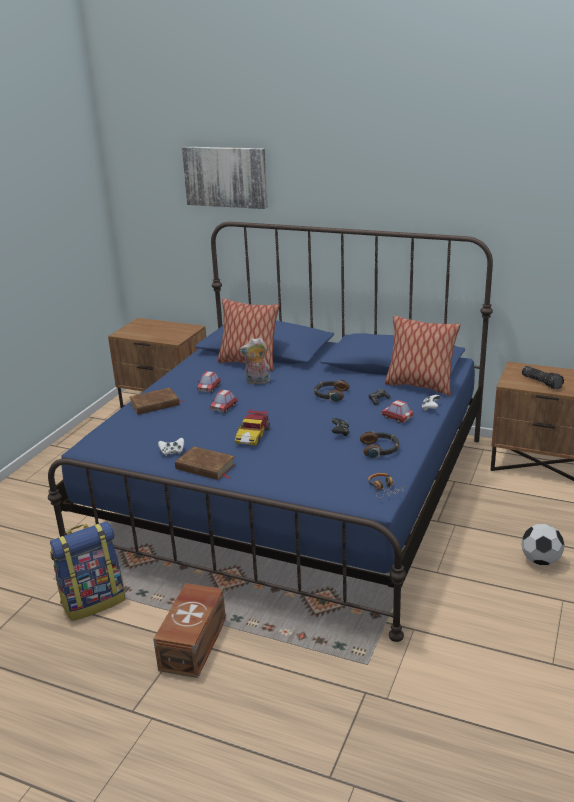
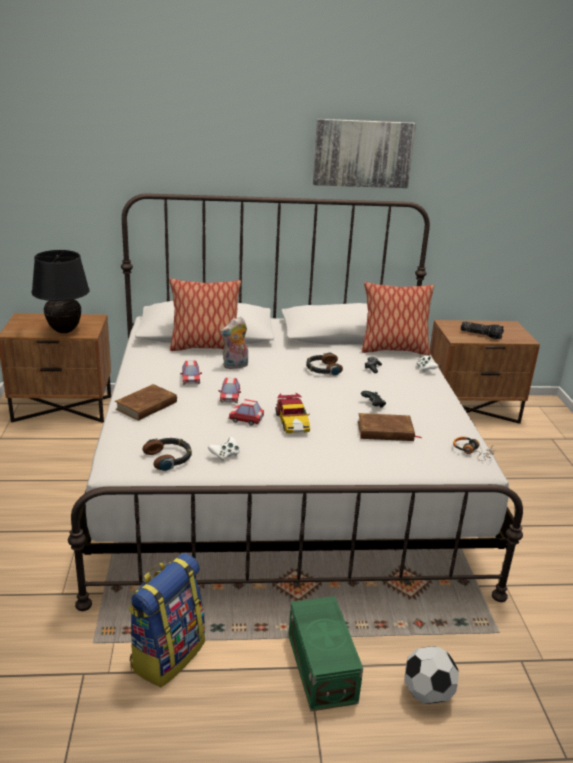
camera: 30 degrees left, 0 degrees up
(159, 336) = (64, 331): none -> black table lamp
(195, 643) = (322, 666): brown storage box -> green storage box
(205, 467) = (279, 464): brown book -> brown book (385, 431)
(225, 177) = (139, 142): picture -> picture (363, 153)
(291, 491) = (280, 478): blue bed -> white bed
(380, 449) = (426, 414): headphones -> headphones (169, 458)
(397, 418) = (408, 383): toy car -> toy car (246, 419)
(540, 560) = (544, 494): football -> football (427, 694)

